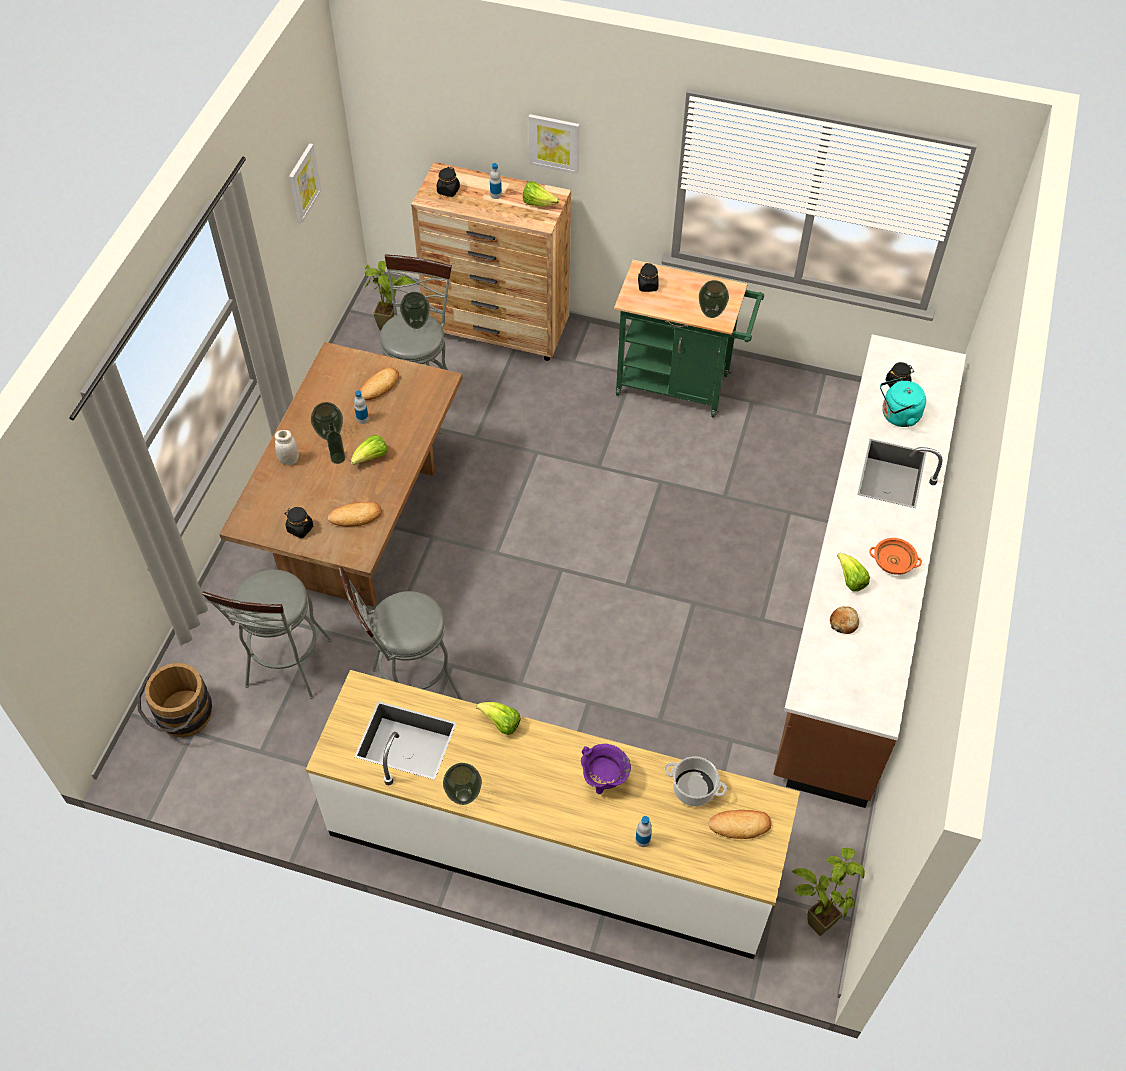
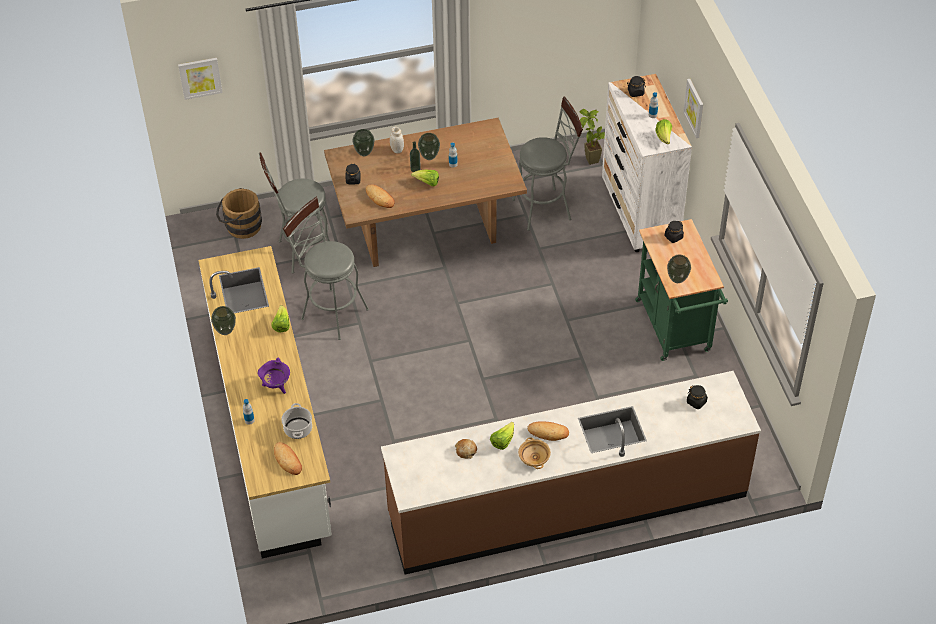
camera: 60 degrees right, 5 degrees down
(303, 183) = (561, 23): picture -> picture (200, 77)
(379, 386) = (484, 158): bread -> bread (548, 432)
(417, 324) = (550, 151): vase -> vase (364, 153)
(498, 329) = (640, 214): brown dresser -> white dresser
(815, 916) = (310, 578): potted plant -> none
(892, 563) = (534, 458): orange bowl -> beige bowl
(898, 416) = (666, 413): turquoise kettle -> none

